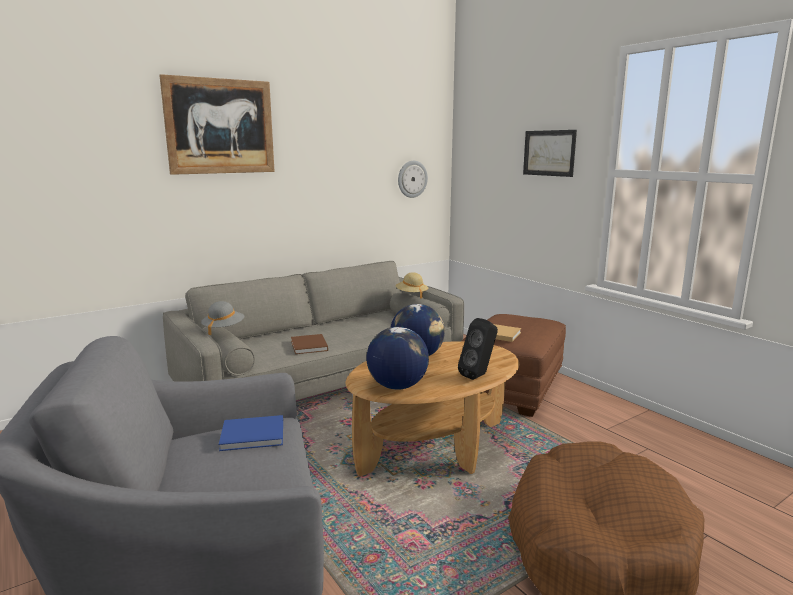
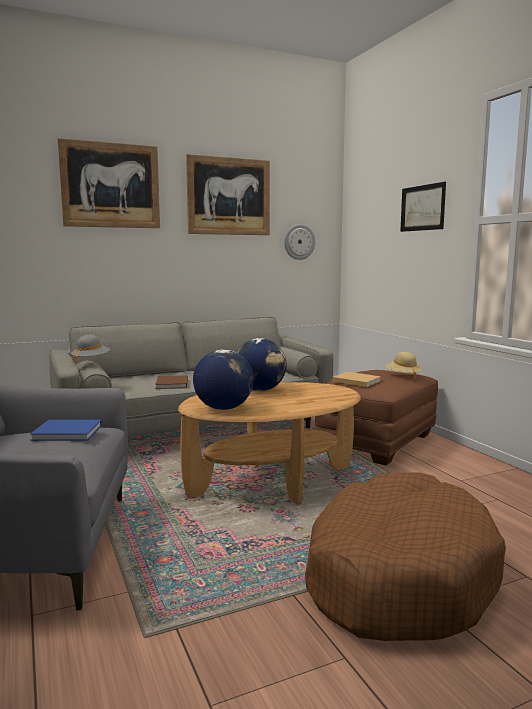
camera: 10 degrees right, 5 degrees down
(343, 134) = (229, 196): none -> picture
(411, 295) = (285, 347): beige hat -> beige hat (403, 376)
(479, 376) = (309, 405): black speaker -> none

